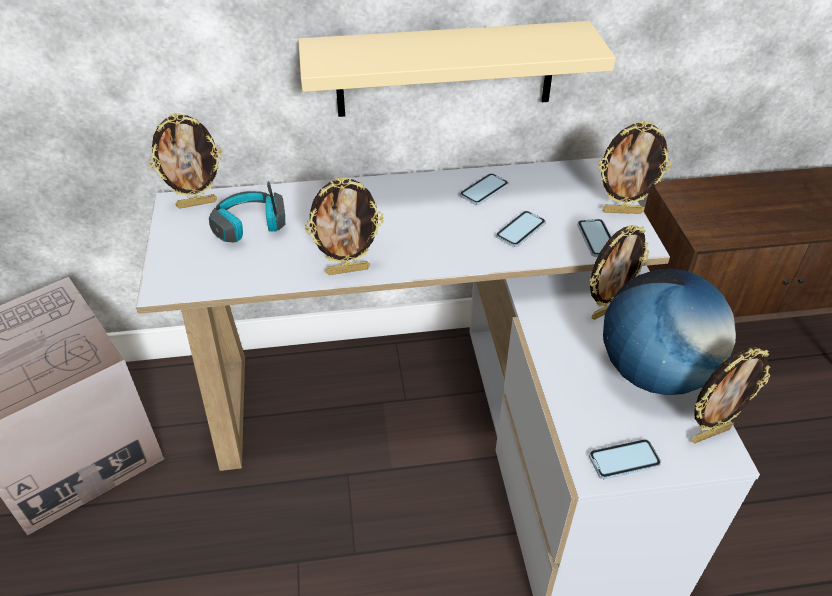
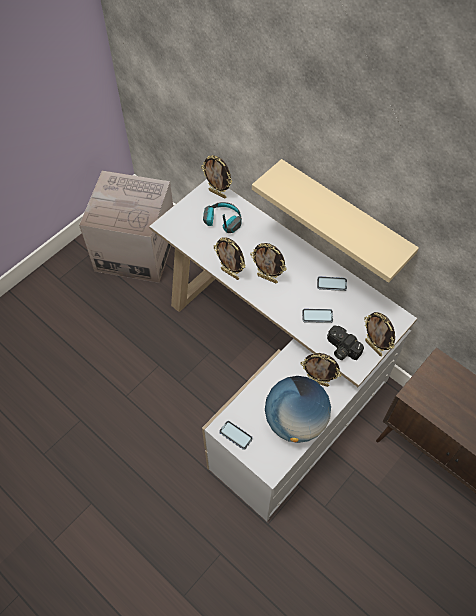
camera: 50 degrees right, 15 degrees up
(596, 239) = (341, 349): phone -> camera
(710, 433) = (278, 460): picture frame -> picture frame (267, 278)

